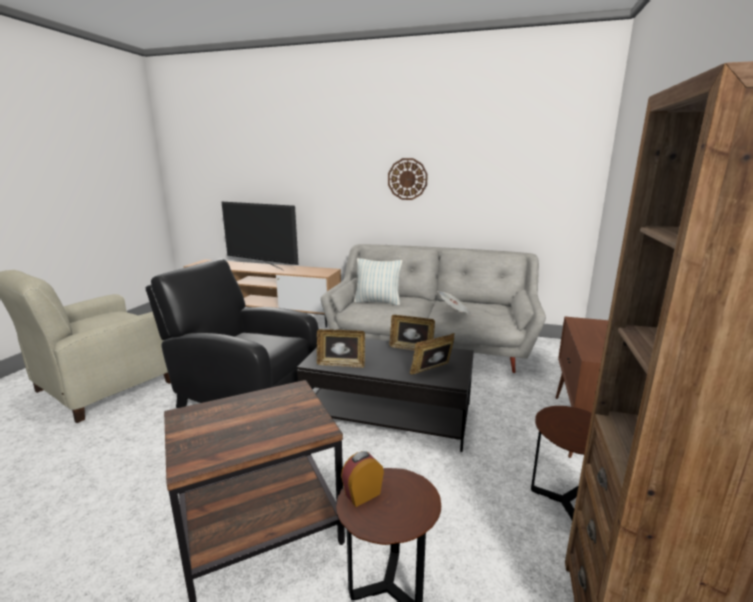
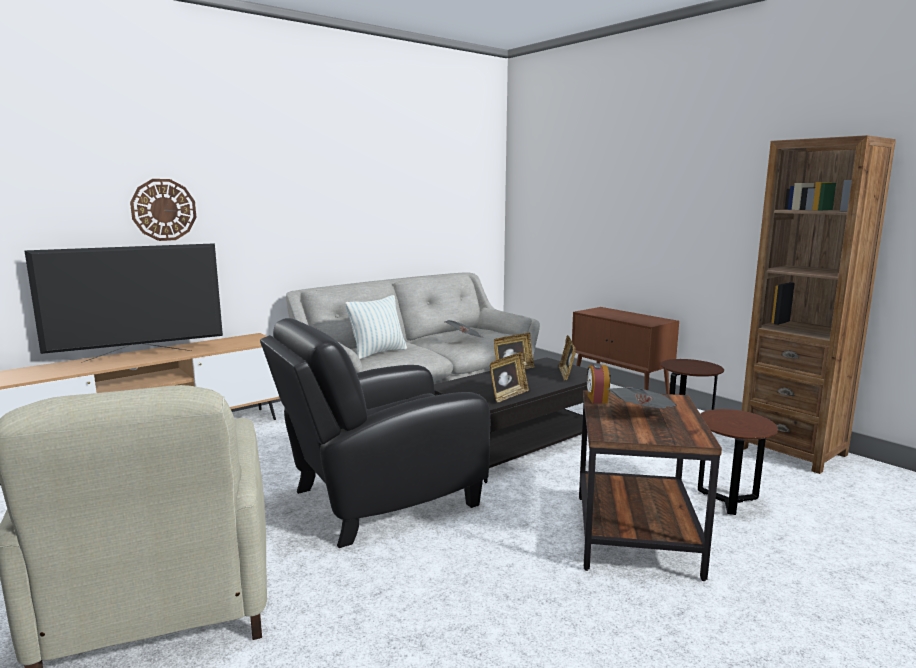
camera: 55 degrees left, 5 degrees down
(245, 421) = (642, 416): none -> newspaper
(362, 494) = (725, 426): alarm clock -> alarm clock (596, 399)
(407, 179) = (339, 200): wall clock -> wall clock (163, 210)

